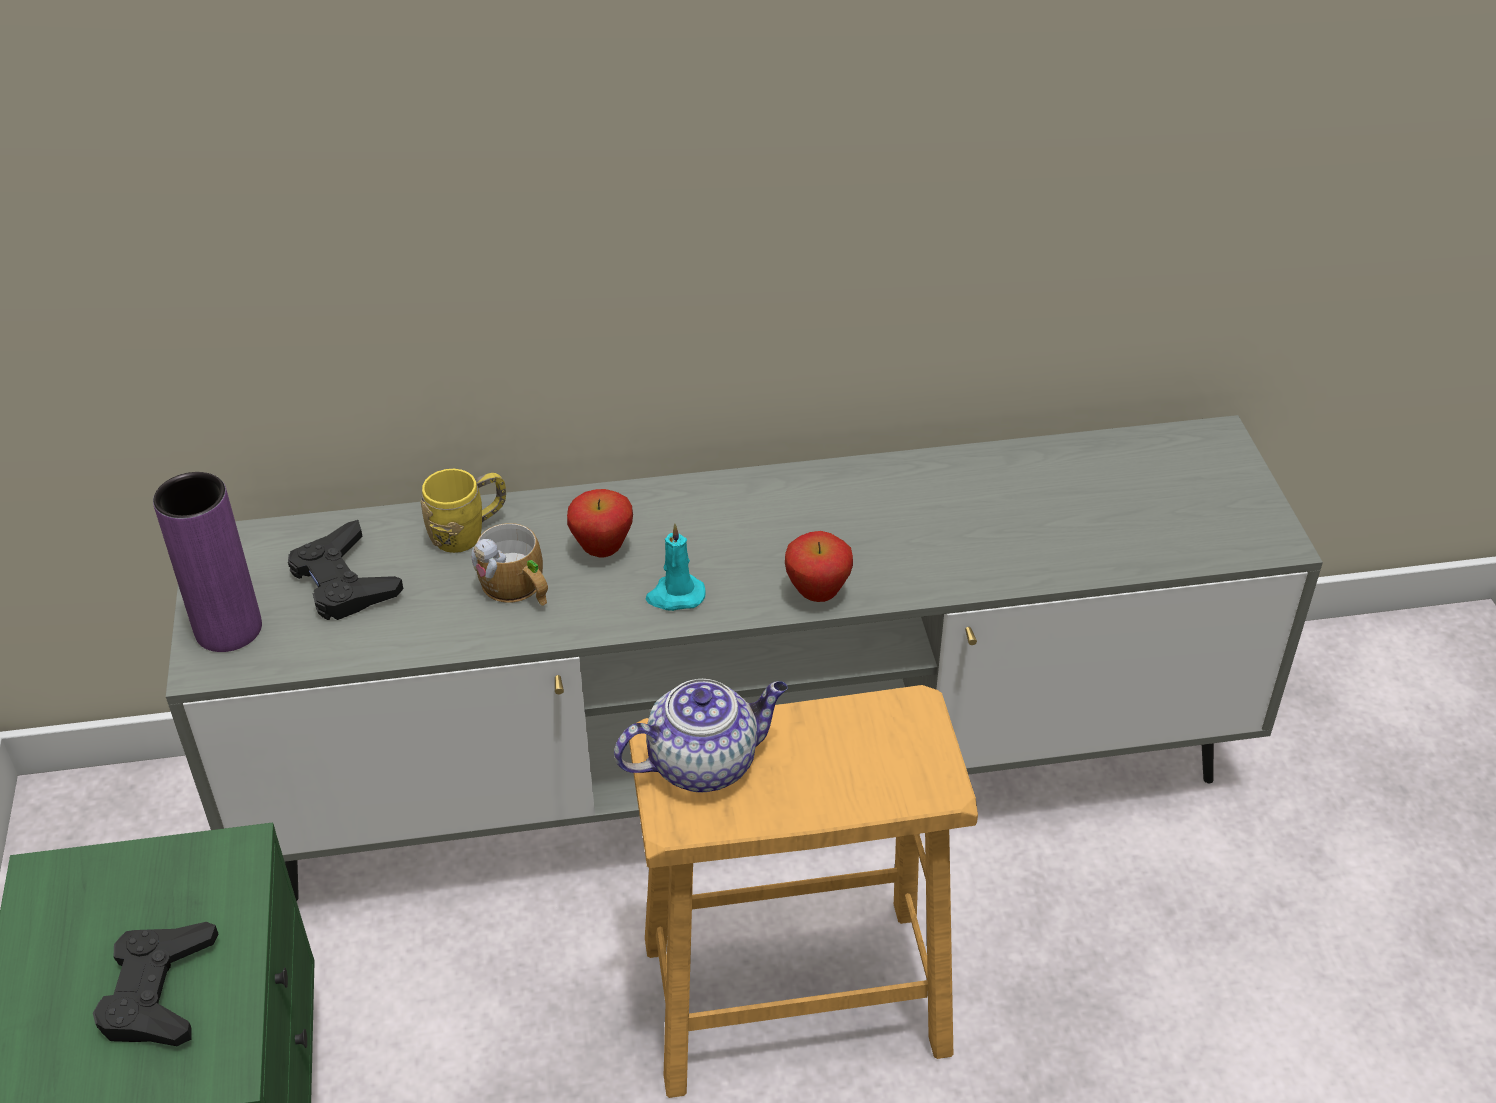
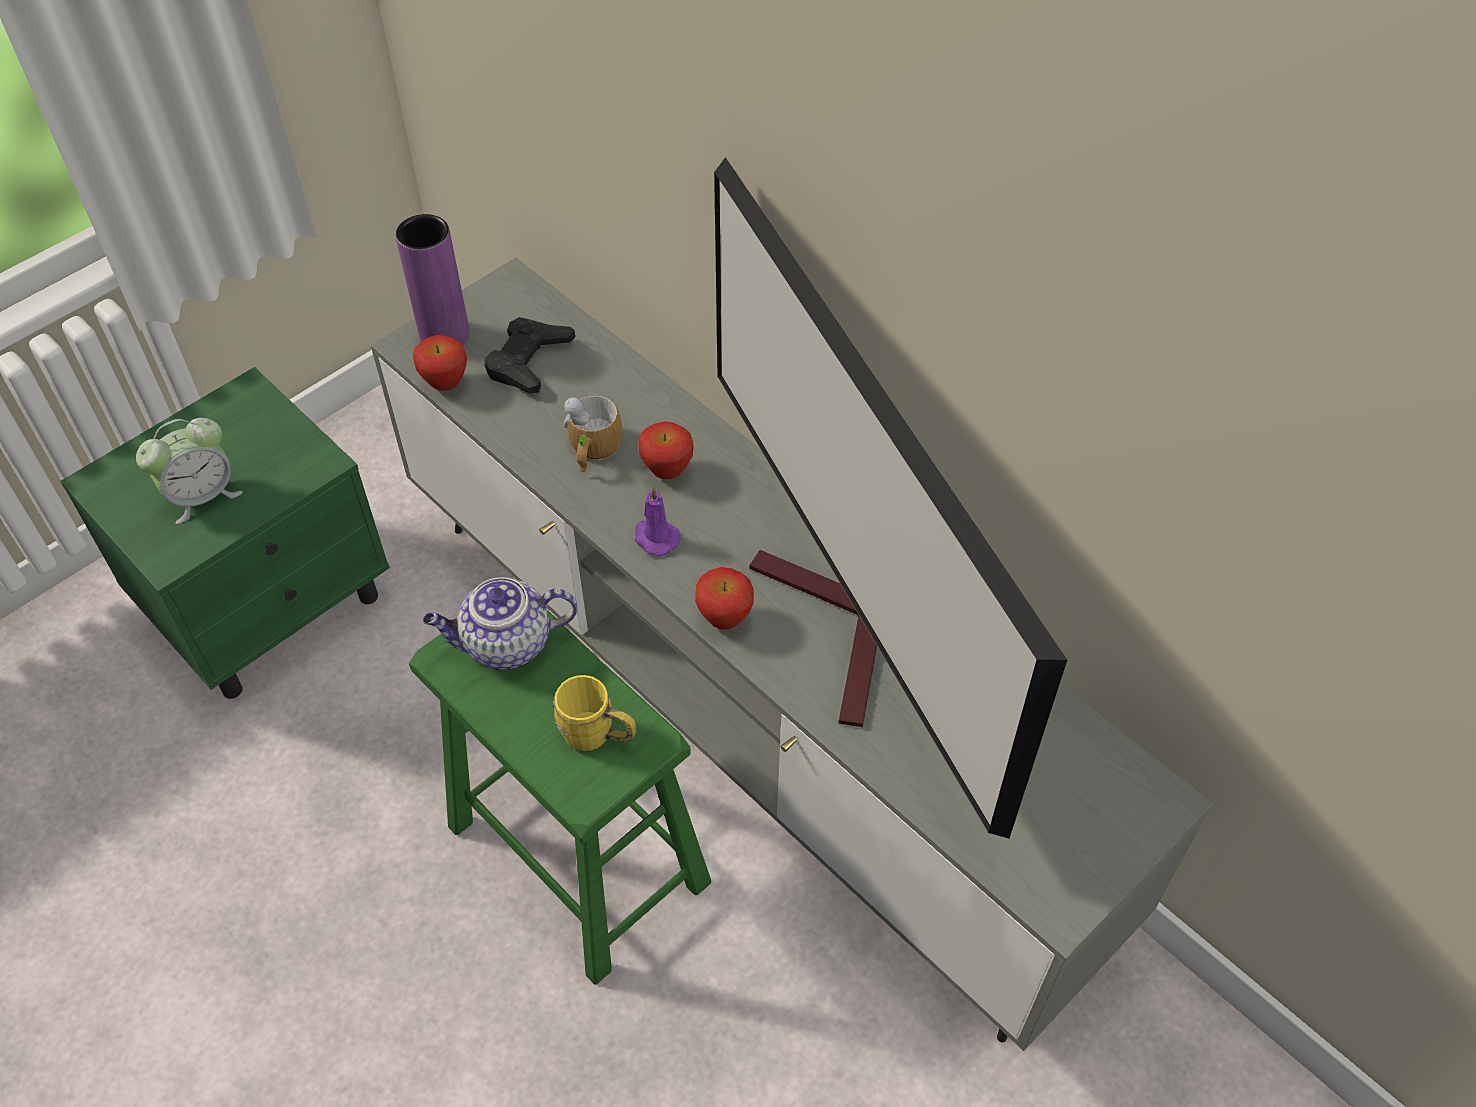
camera: 55 degrees right, 10 degrees up
(158, 992) = (202, 496): black game controller -> alarm clock
(301, 659) = (446, 384): none -> apple
(468, 532) = (624, 392): yellow mug -> yellow mug (597, 735)
(675, 596) = (655, 537): turquoise candle -> purple candle
(704, 762) = (505, 644): teapot -> teapot turned 135 degrees clockwise
(794, 994) = (578, 853): brown stool -> green stool
(899, 526) = (844, 630): none -> television

